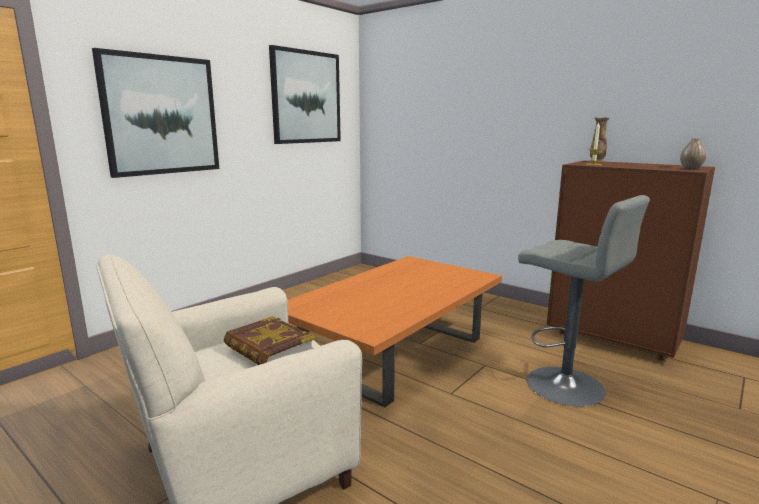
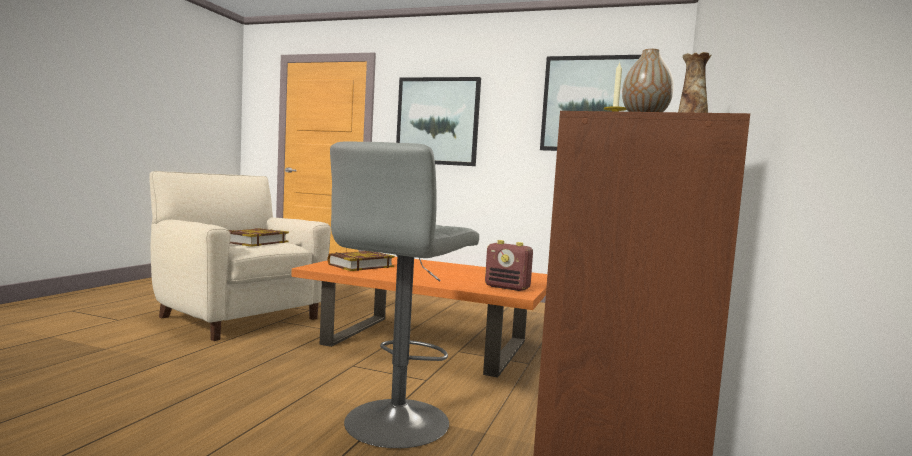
camera: 70 degrees right, 10 degrees down
(362, 313) = (360, 265): none -> book
(462, 275) = (507, 287): none -> radio

